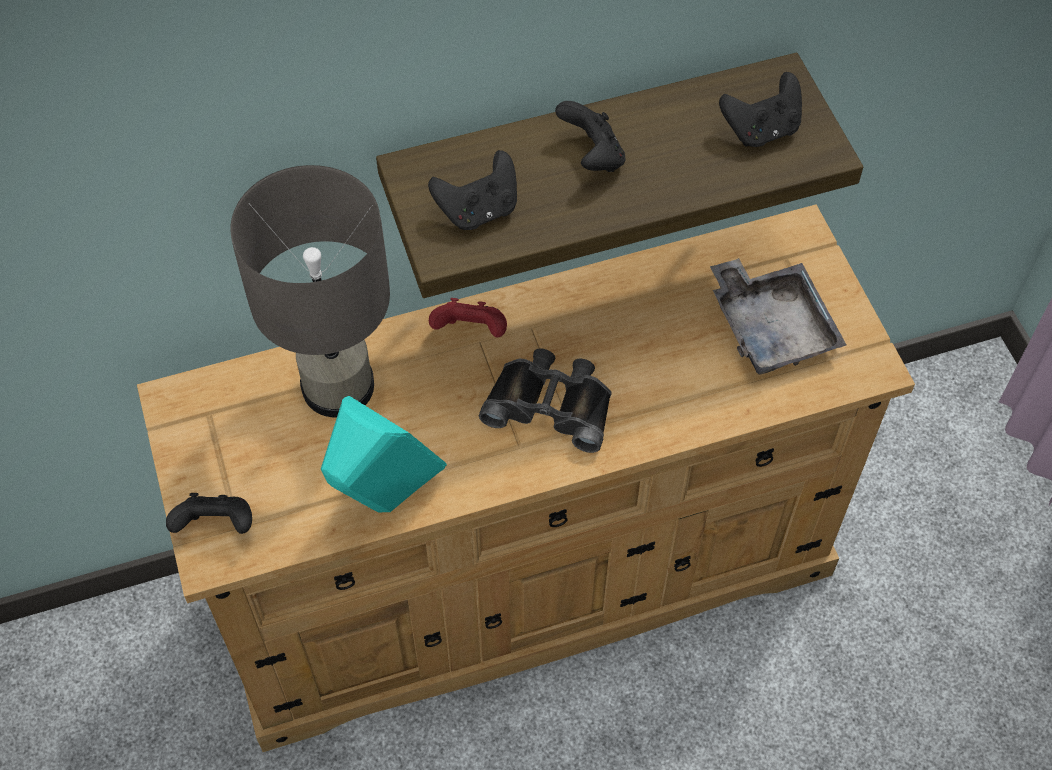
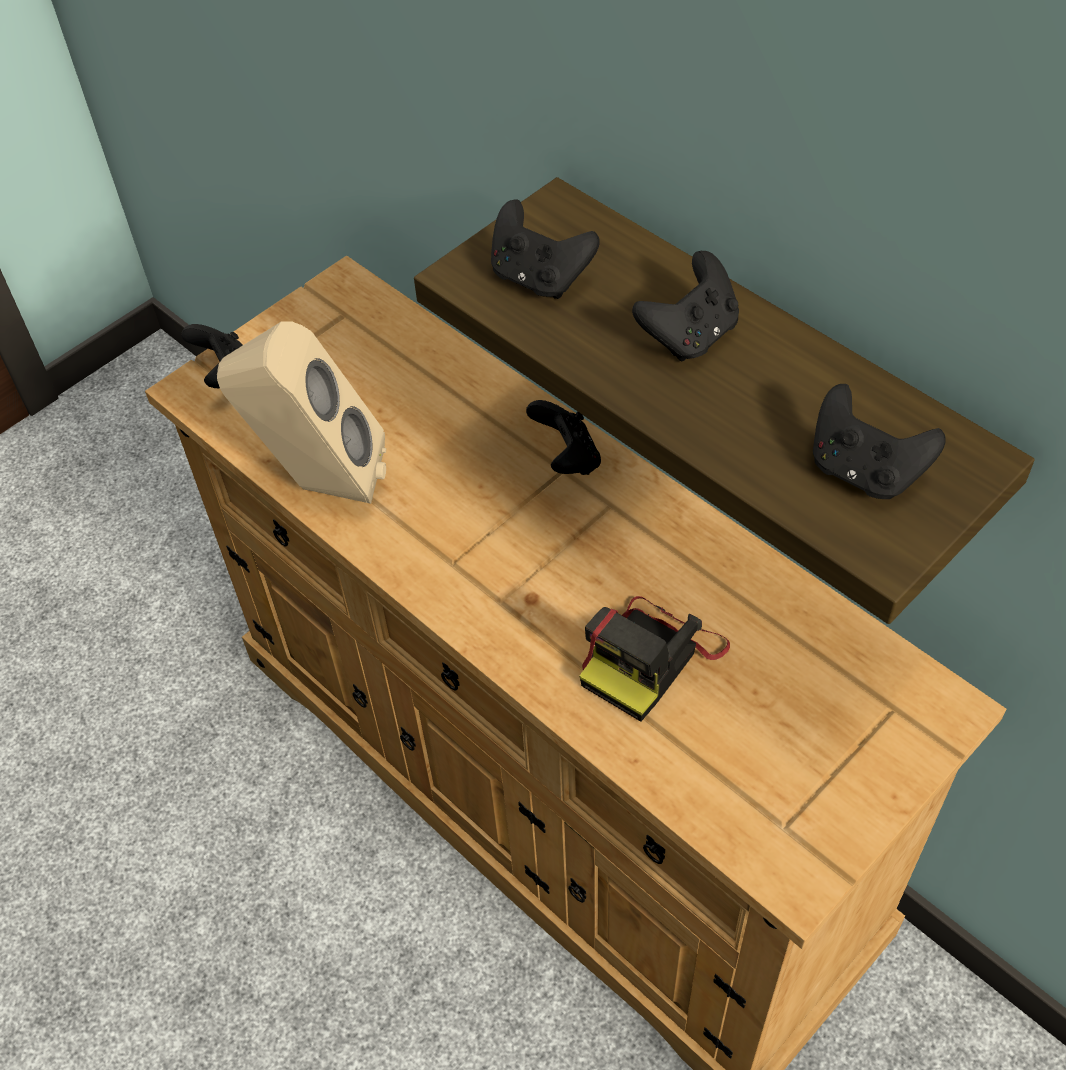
camera: 65 degrees right, 5 degrees down
(339, 385) = (433, 388): grey table lamp -> none
(385, 502) = (319, 484): turquoise speaker -> beige speaker
(470, 332) = (566, 458): red game controller -> black game controller
(551, 404) = (520, 566): black binoculars -> none
(675, 364) = (650, 658): none -> camera
(771, 327) = (774, 735): grey tray -> none

